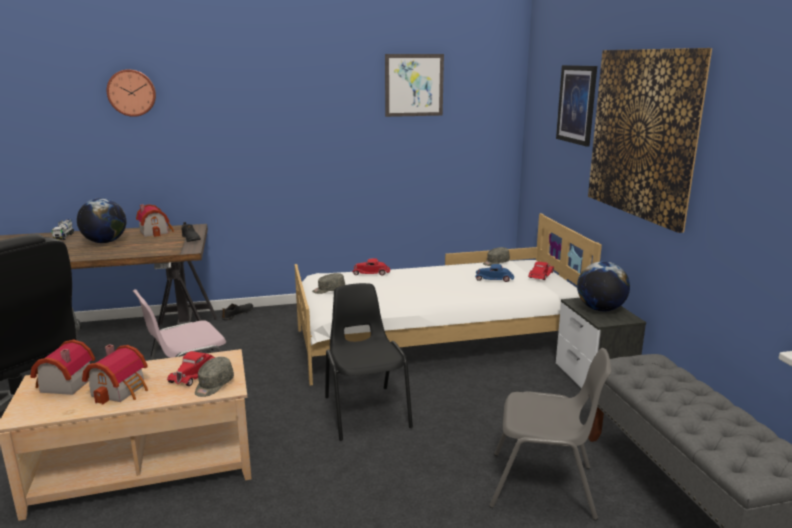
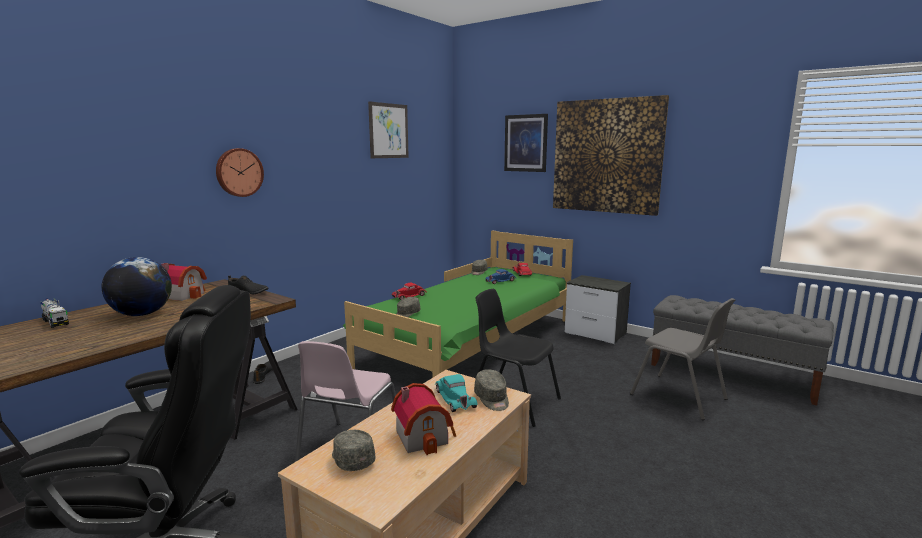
camera: 40 degrees left, 5 degrees down
(63, 385) = (352, 459): toy house -> grey cap
(132, 93) = (129, 126): wall clock -> wall clock (239, 172)
(194, 373) = (454, 398): red toy car -> turquoise toy car
(436, 341) = (471, 342): white bed -> green bed
(544, 486) = (679, 397): grey chair -> grey chair turned 75 degrees clockwise
(600, 309) = (597, 282): globe -> none

